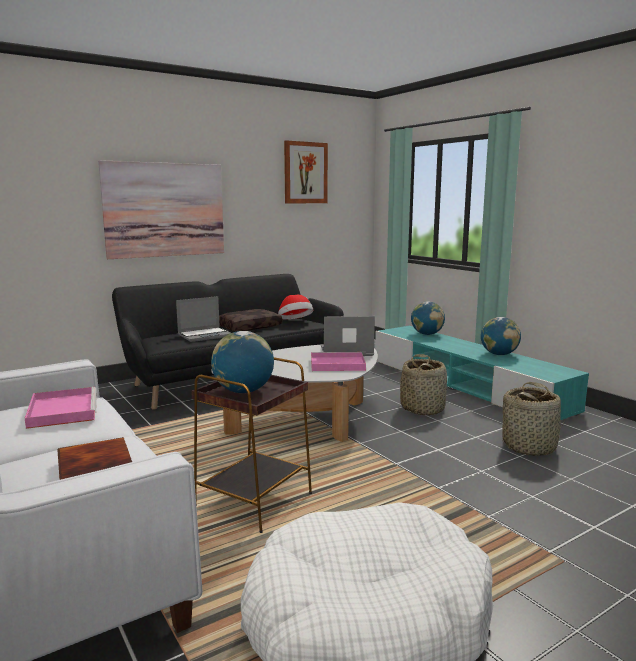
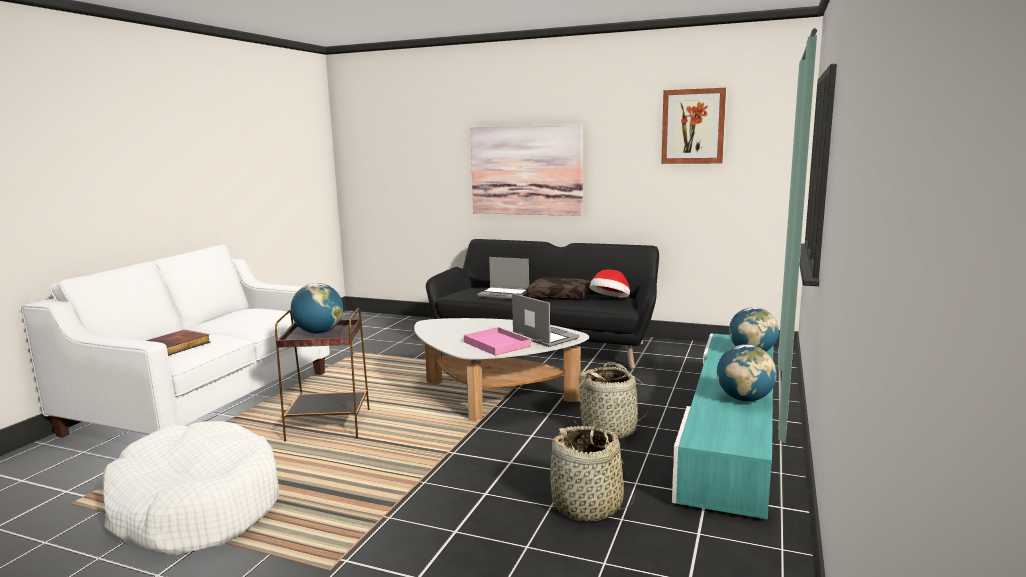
camera: 55 degrees right, 0 degrees up
(62, 410) = (261, 315): pink tray -> none

